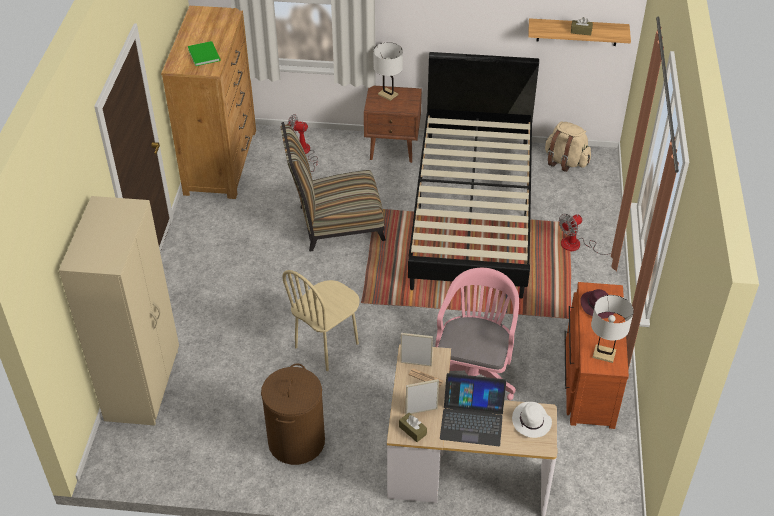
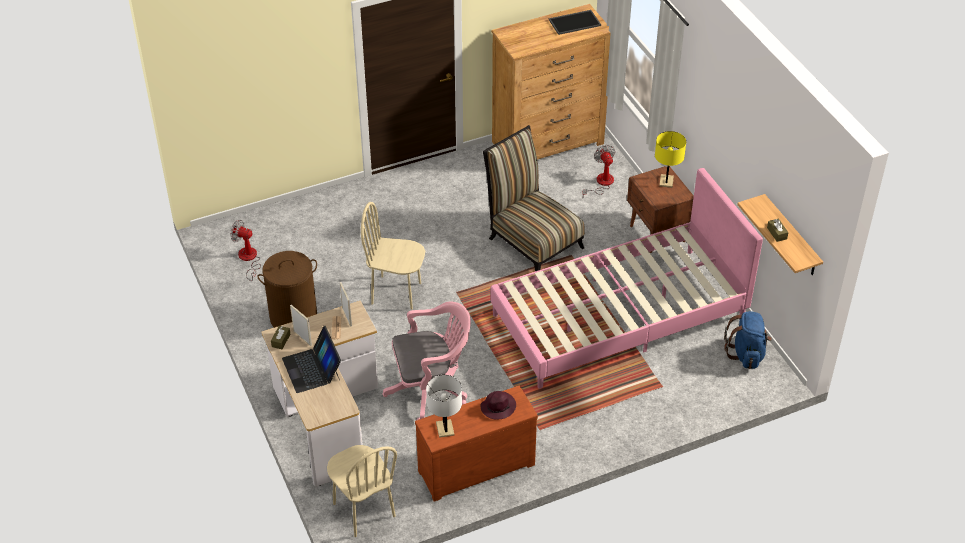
camera: 60 degrees right, 0 degrees up
(144, 384) = (291, 215): beige wardrobe -> none
(204, 54) = (534, 39): green book -> none
(207, 23) = (575, 22): none -> tray
(388, 94) = (666, 181): white table lamp -> yellow table lamp
(472, 212) = (619, 317): black bed -> pink bed
(531, 422) = (332, 403): white hat -> none
(565, 161) = (746, 354): beige backpack -> blue backpack
(578, 246) = (636, 403): fan -> fan (248, 259)
(597, 488) = (363, 510): none -> beige chair

